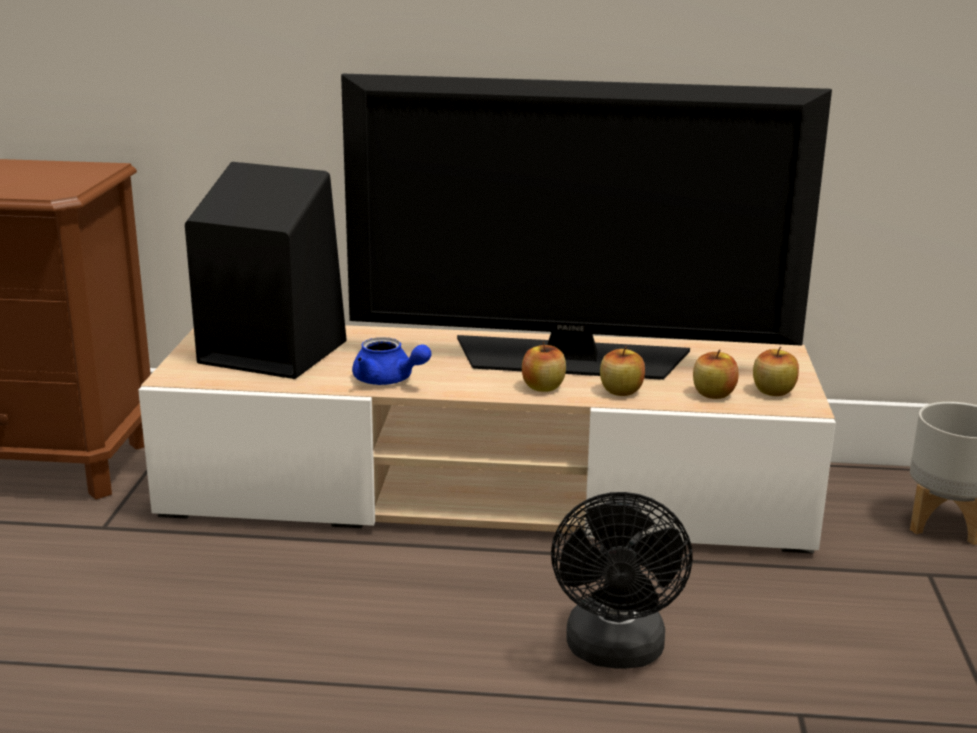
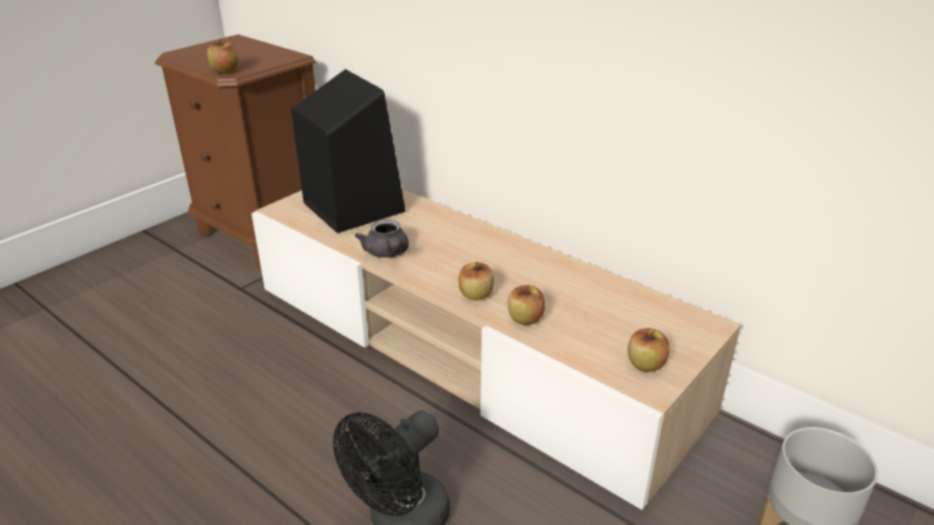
camera: 35 degrees right, 10 degrees up
(388, 380) = (387, 253): blue teapot -> grey teapot
(570, 359) = (529, 275): television -> none
(713, 394) = (592, 348): apple -> apple (225, 71)

